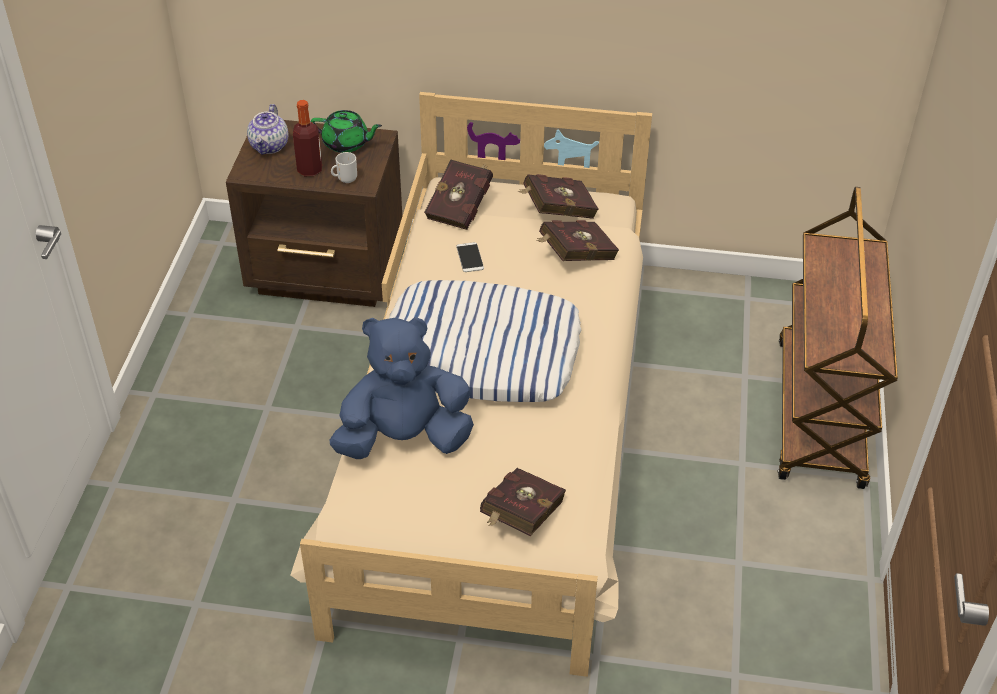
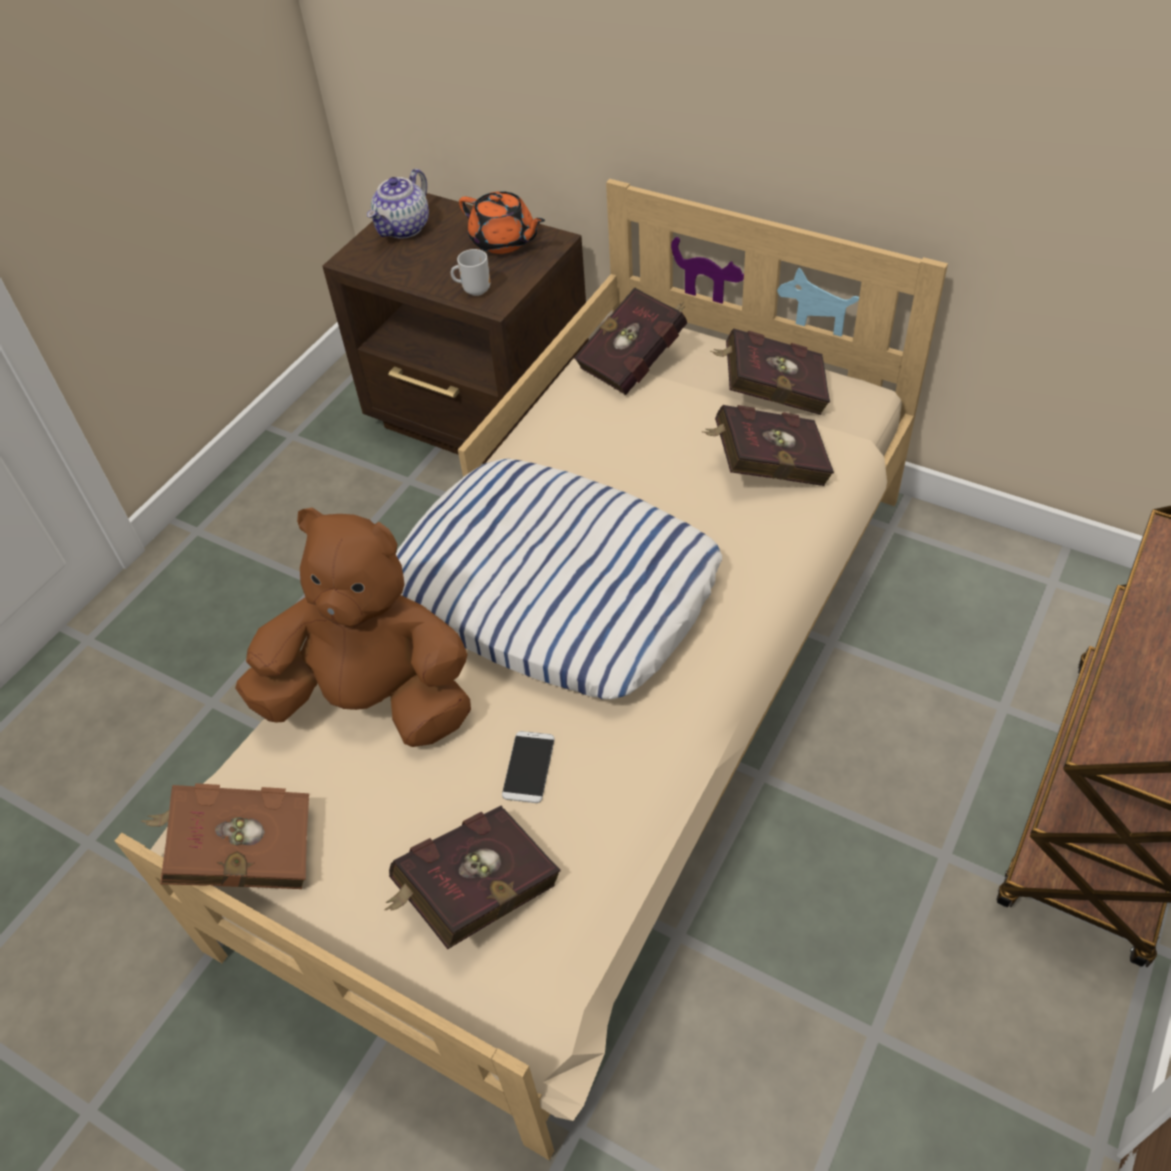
camera: 25 degrees right, 5 degrees up
(310, 170) = (436, 268): bottle -> none
(346, 143) = (504, 241): green teapot -> orange teapot
(372, 536) = (241, 854): none -> brown book
(404, 438) = (374, 700): blue plush toy -> brown plush toy
(470, 258) = (611, 437): phone -> phone (528, 767)

